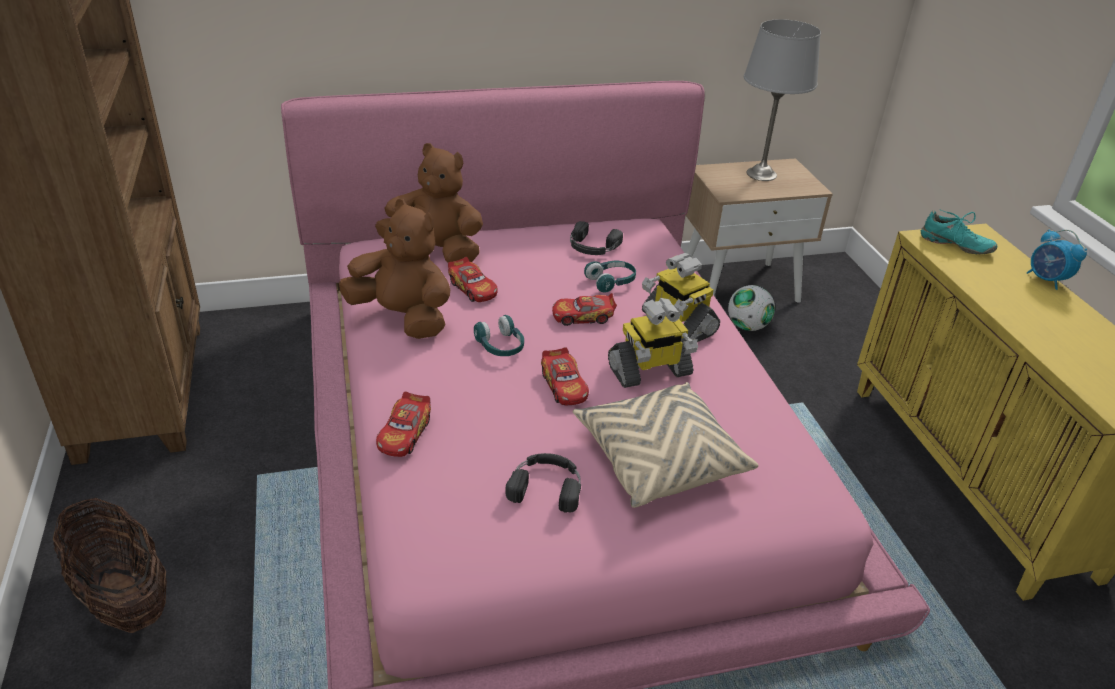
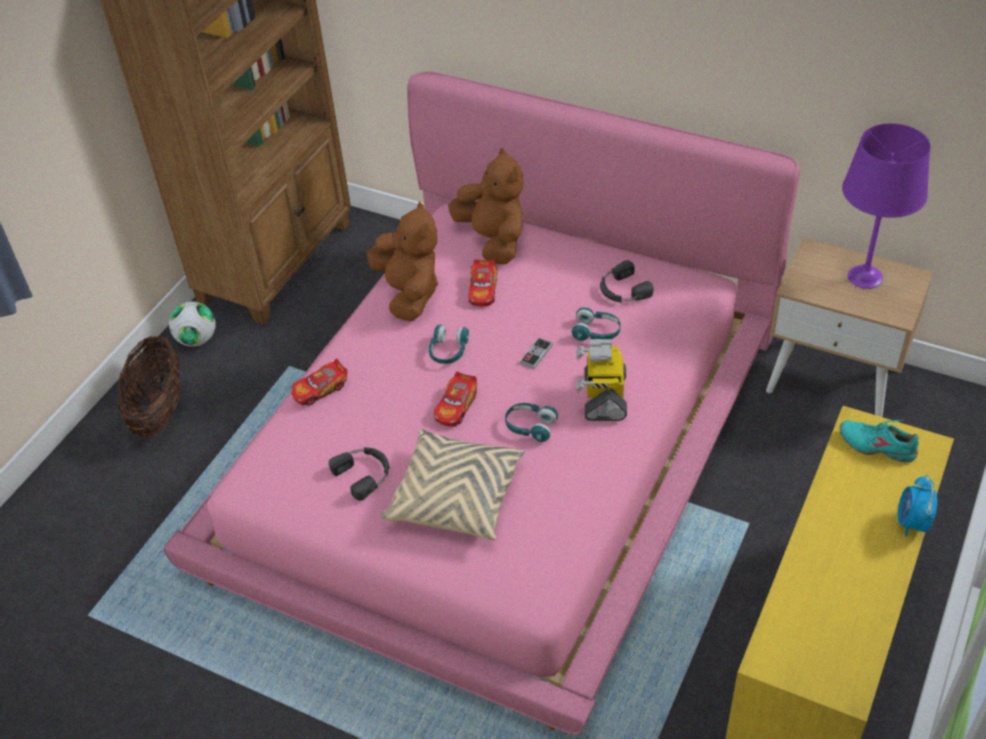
camera: 45 degrees right, 10 degrees up
(582, 316) = (536, 354): toy car -> game controller
(649, 371) = (530, 426): toy robot -> turquoise headphones
(747, 326) = (789, 425): football -> football (197, 339)
(762, 174) = (865, 277): grey table lamp -> purple table lamp
(955, 245) = (877, 445): turquoise shoe -> turquoise shoe turned 135 degrees clockwise

